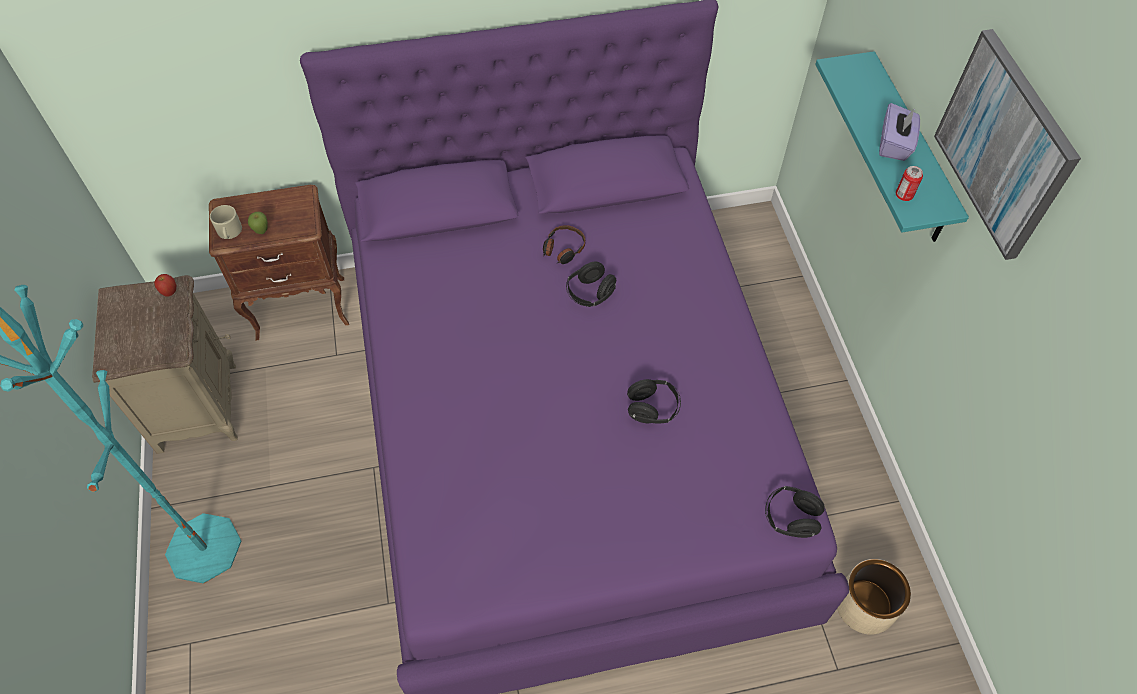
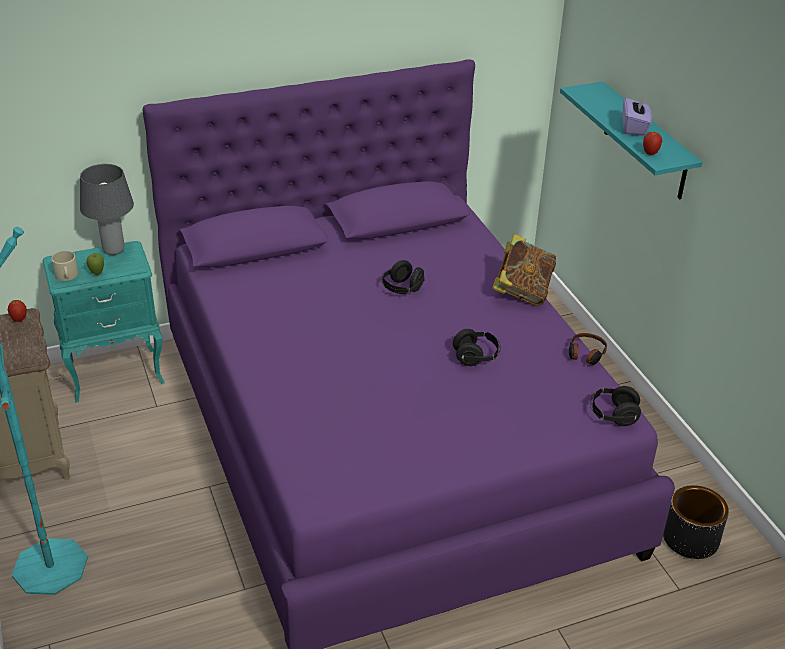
camera: 10 degrees left, 20 degrees down
(286, 198) = (114, 250): none -> grey table lamp
(301, 308) = (116, 375): brown nightstand -> turquoise nightstand
(563, 249) = (371, 263): headphones -> headphones (585, 354)
(727, 312) = (522, 291): none -> book
(864, 606) = (690, 539): beige planter -> black planter
(904, 195) = (650, 153): can -> apple
(1004, 145) = (716, 90): picture -> none

